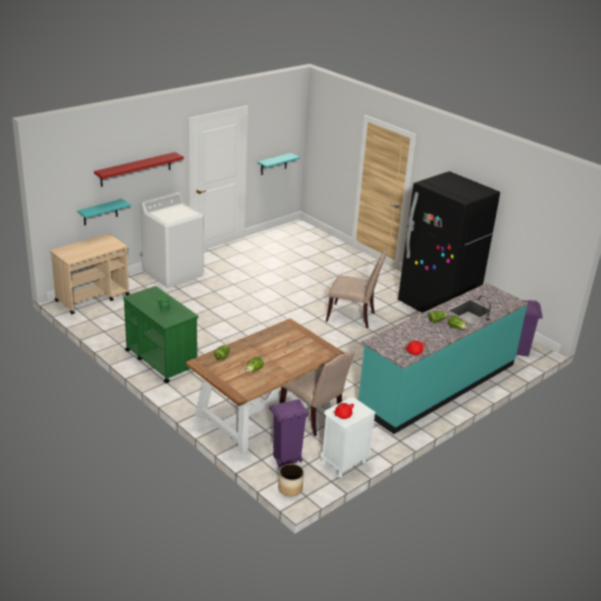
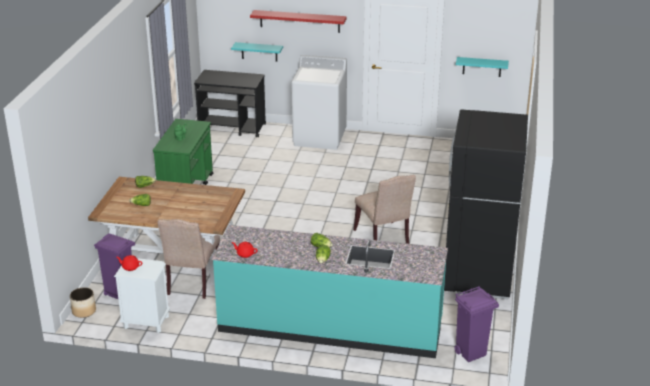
camera: 55 degrees right, 0 degrees up
(93, 298) = (232, 128): beige cart -> black cart

